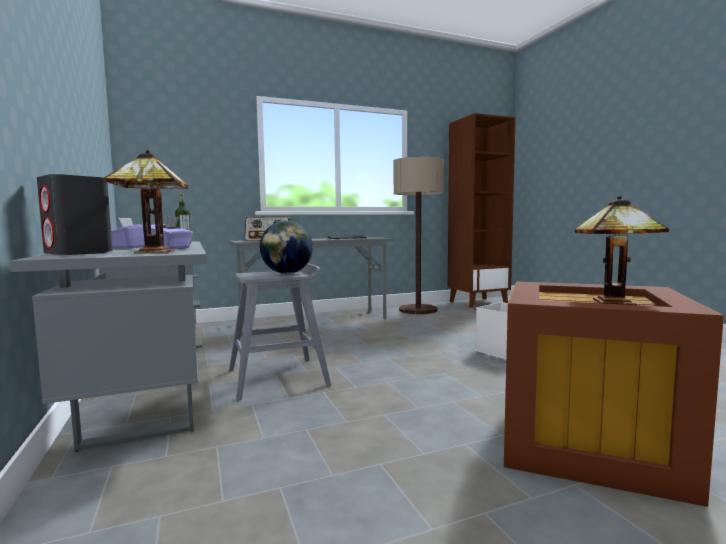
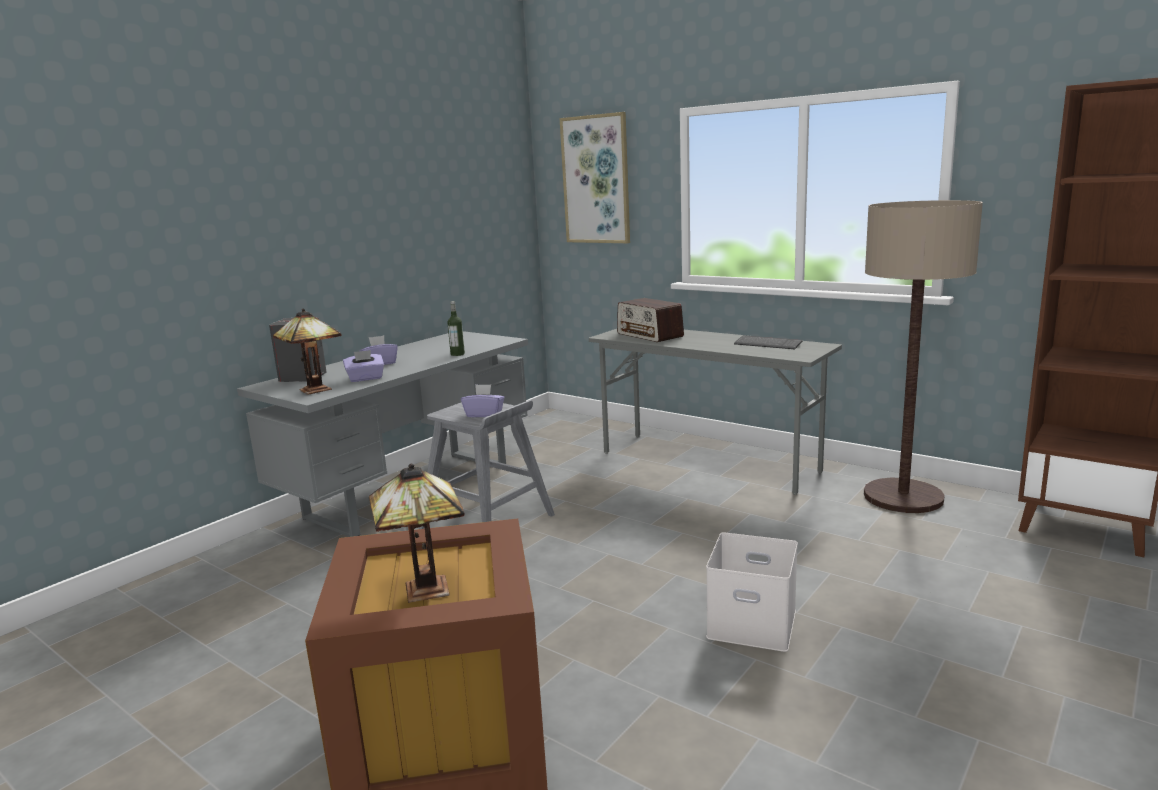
camera: 60 degrees right, 10 degrees up
(182, 135) = (596, 180): none -> picture
(287, 273) = (484, 414): globe -> purple tissue box

